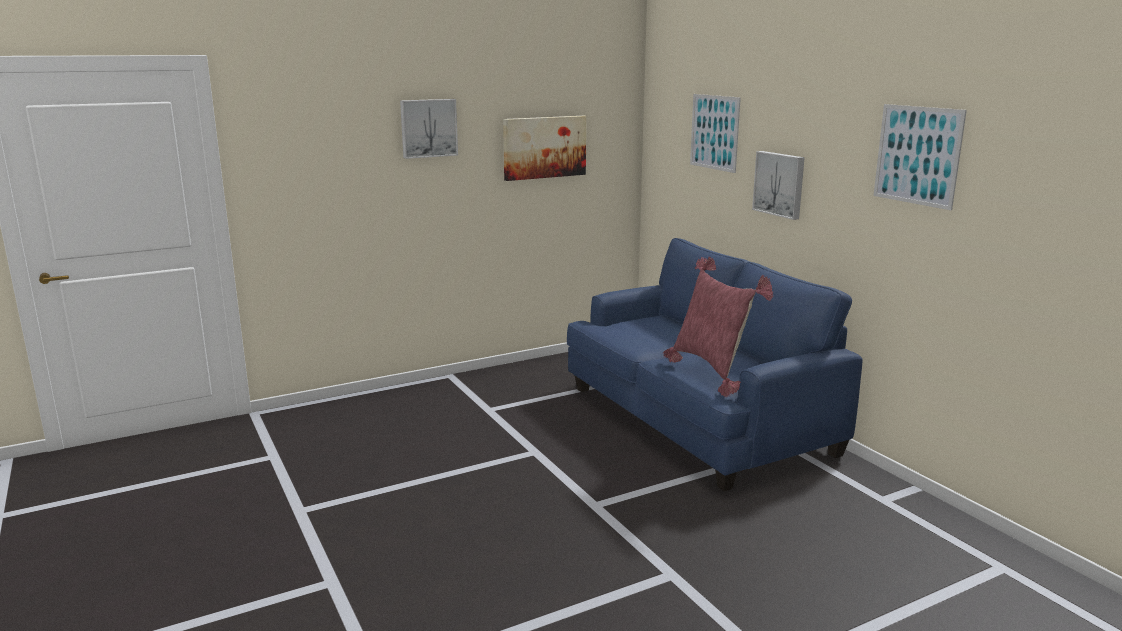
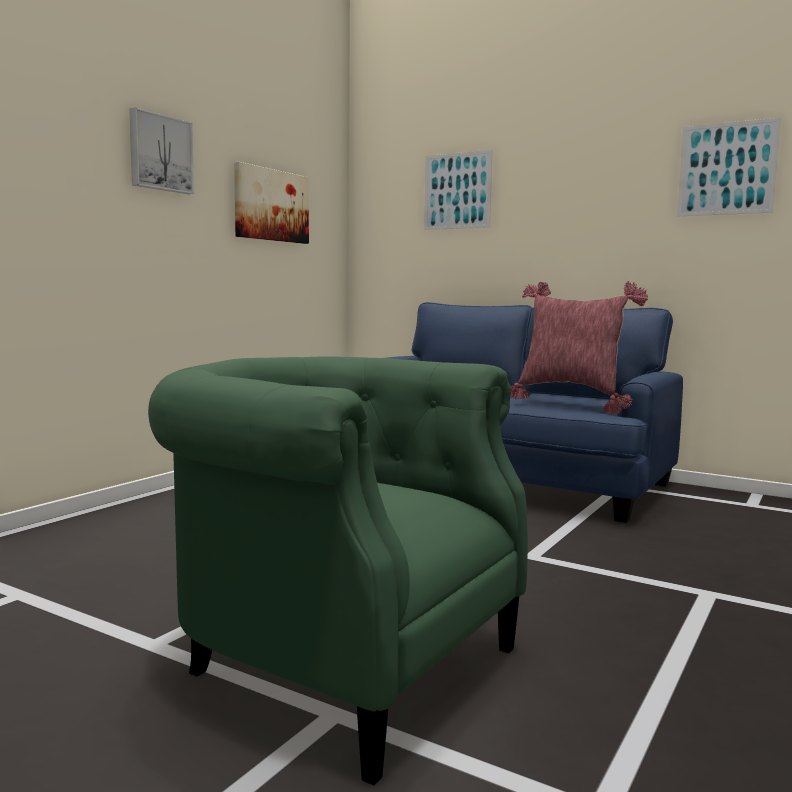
camera: 30 degrees left, 10 degrees down
(368, 553) = (337, 664): none -> green armchair
(780, 184) = (552, 227): picture -> none

